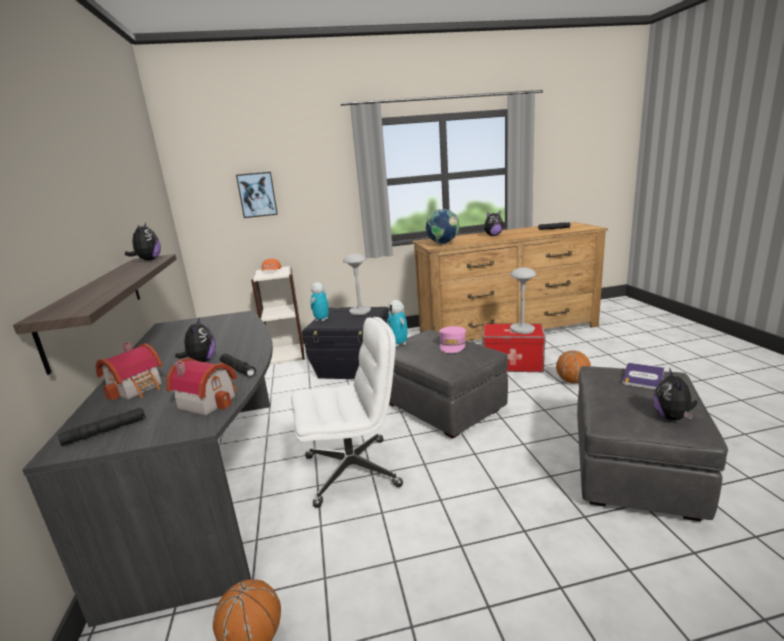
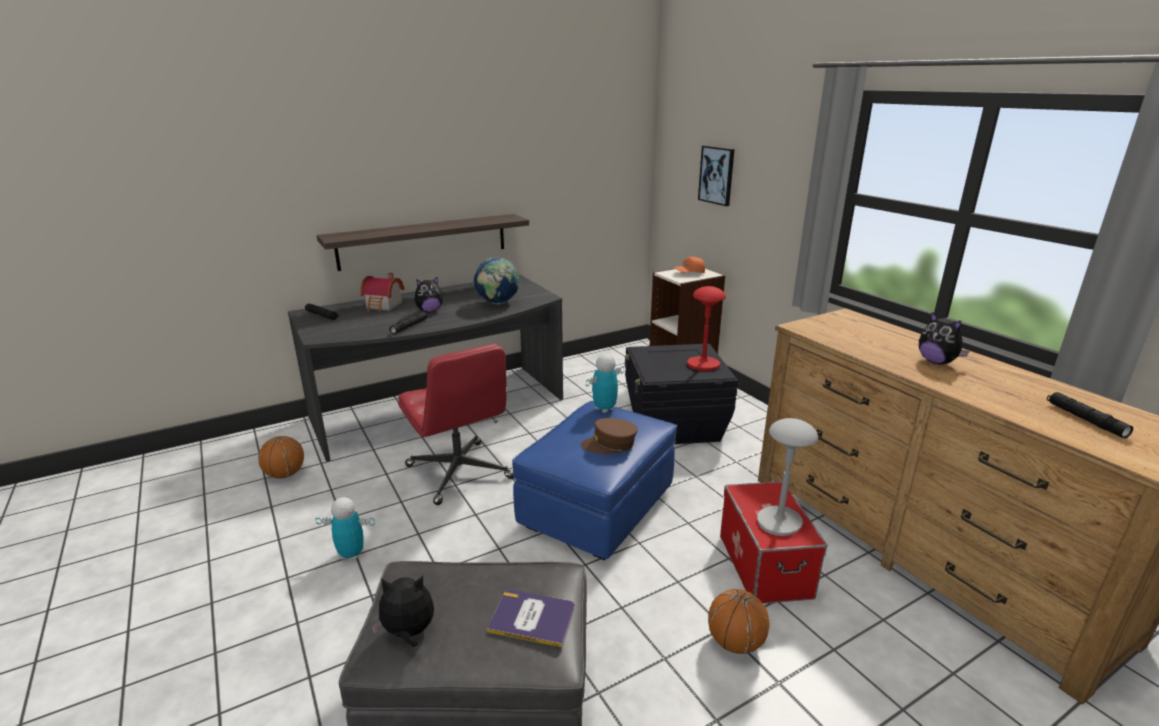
camera: 70 degrees right, 5 degrees up
(148, 260) = (499, 219): plush toy -> none
(208, 400) = (355, 330): toy house -> none
(321, 319) = (661, 349): toy robot -> toy robot (351, 554)
(353, 470) = (460, 473): white office chair -> red office chair
(360, 311) = (703, 365): grey table lamp -> red table lamp
(441, 406) = (597, 509): grey ottoman -> blue ottoman
(443, 244) = (825, 330): globe -> globe (497, 303)
(452, 345) = (610, 444): pink cap -> brown cap

